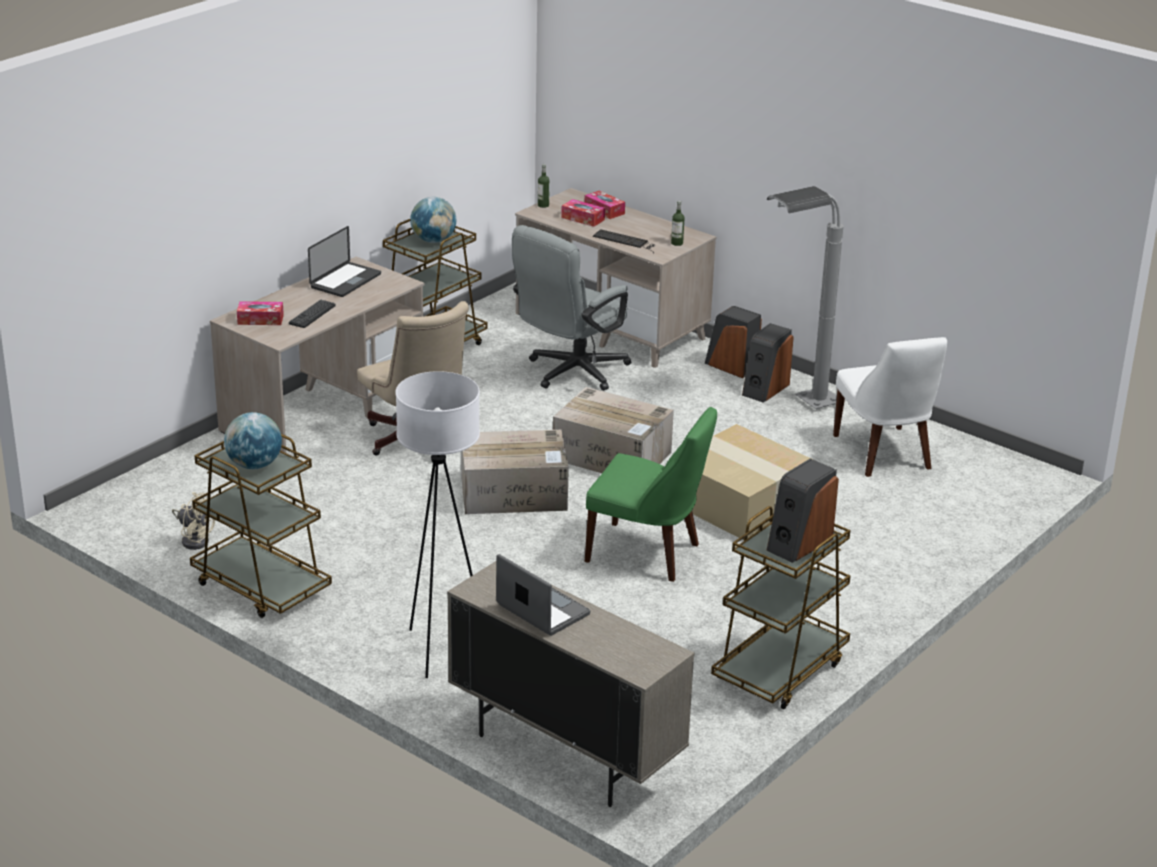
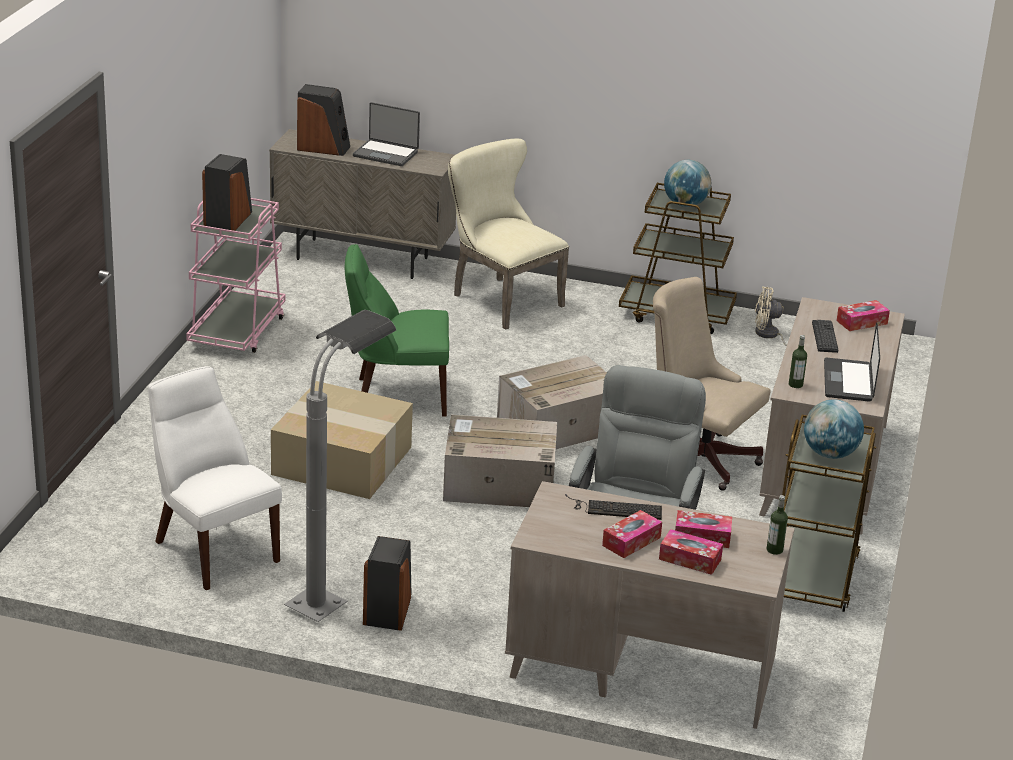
camera: 155 degrees right, 0 degrees up
(441, 650) = (500, 299): white floor lamp -> beige chair
(633, 224) = (631, 541): none -> tissue box
(677, 243) = (550, 520): bottle -> bottle (795, 384)
(731, 366) = (449, 638): speaker -> speaker (323, 148)
(779, 670) = (237, 331): brown cart -> pink cart

